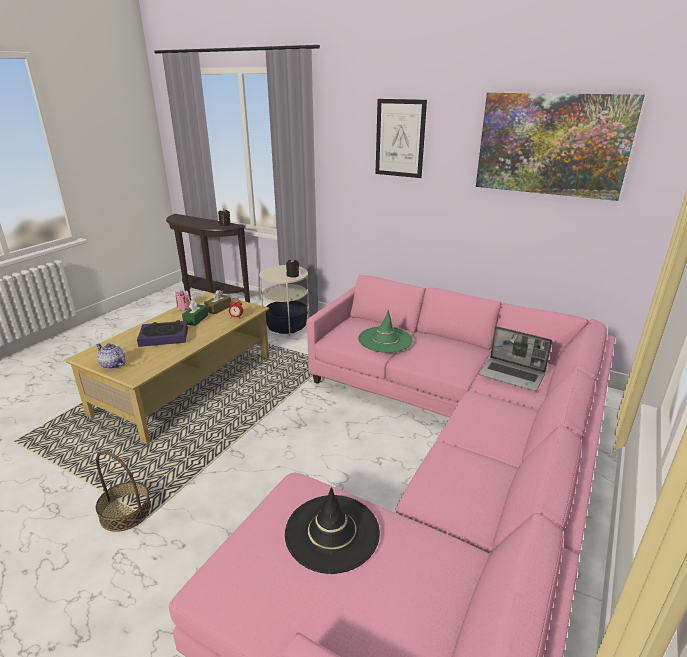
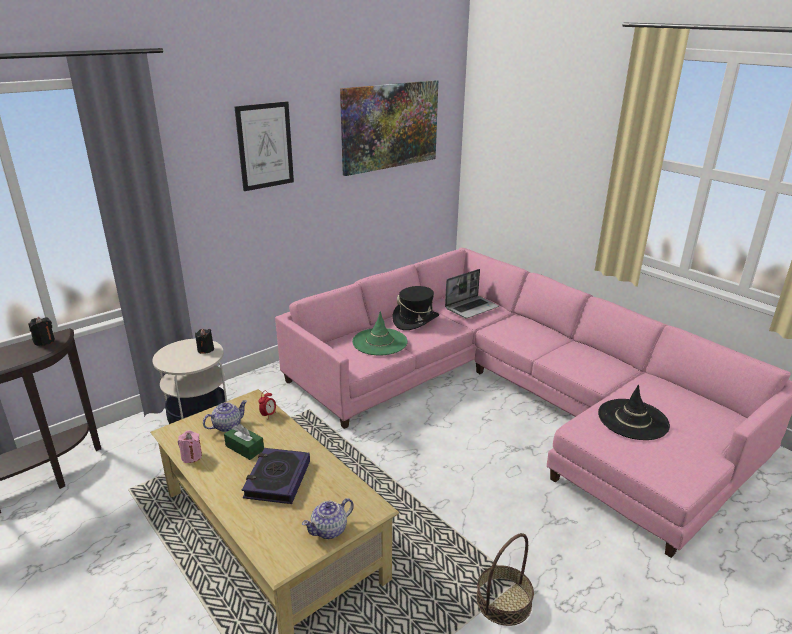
camera: 70 degrees left, 0 degrees up
(218, 309) = (227, 426): brown tissue box -> teapot
(446, 349) = (415, 320): none -> black hat

